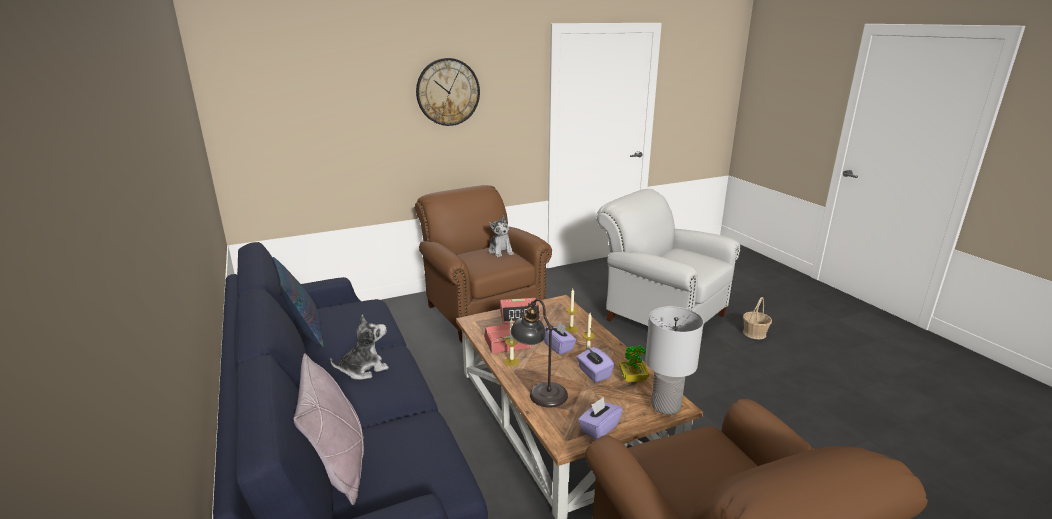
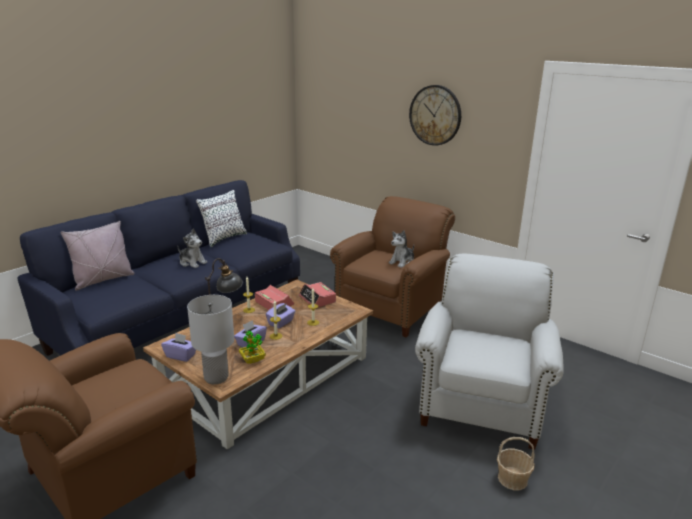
camera: 65 degrees right, 0 degrees up
(304, 332) = (224, 239): blue pillow -> white pillow

